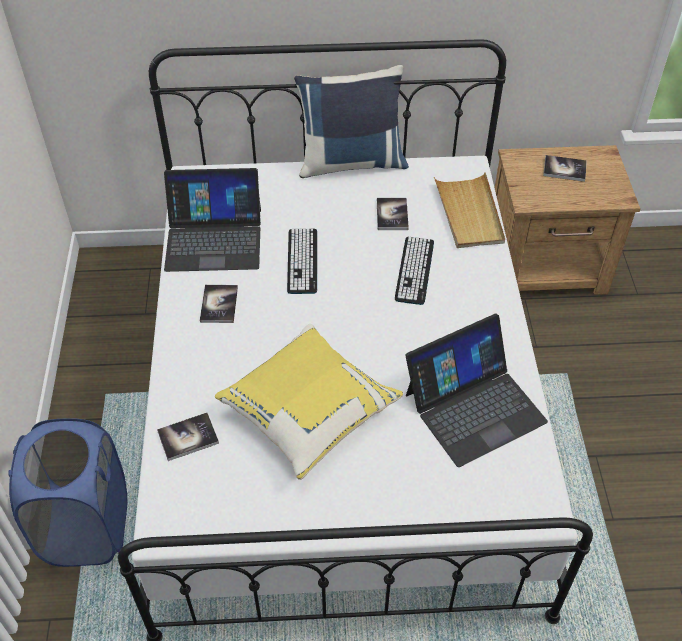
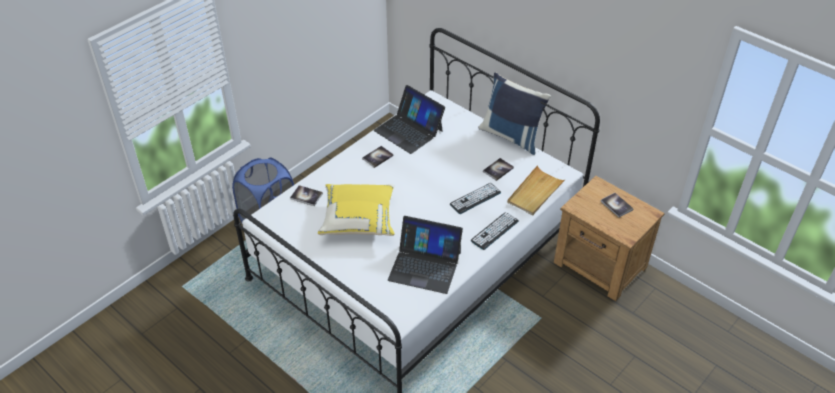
camera: 45 degrees right, 5 degrees down
(302, 261) = (433, 163): keyboard -> keyboard (494, 231)

